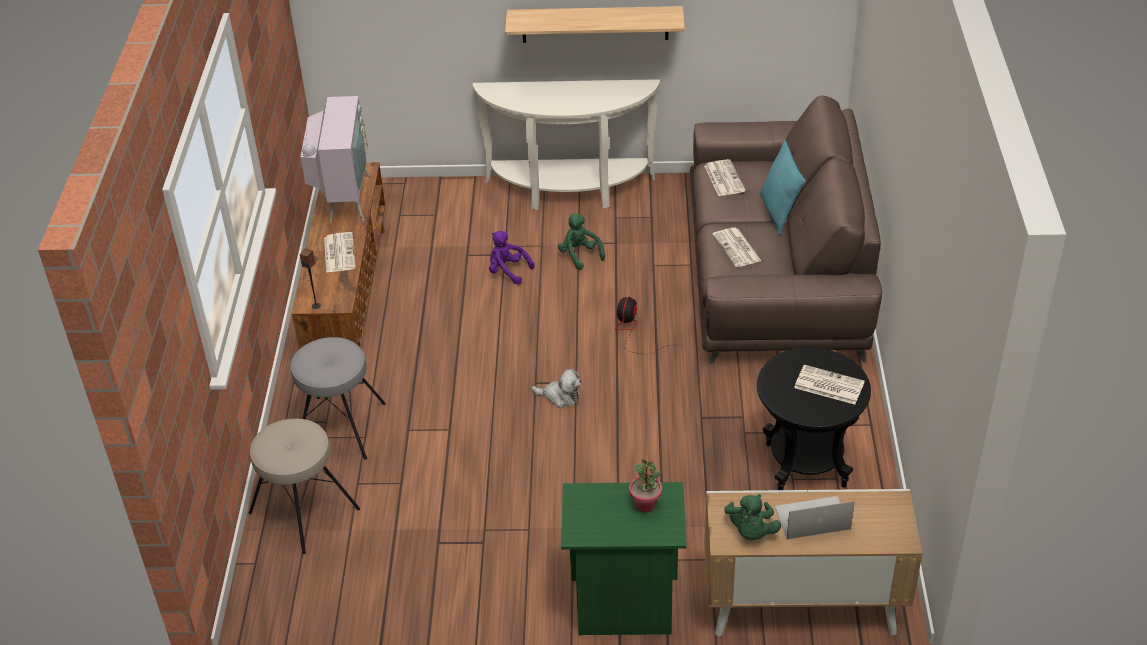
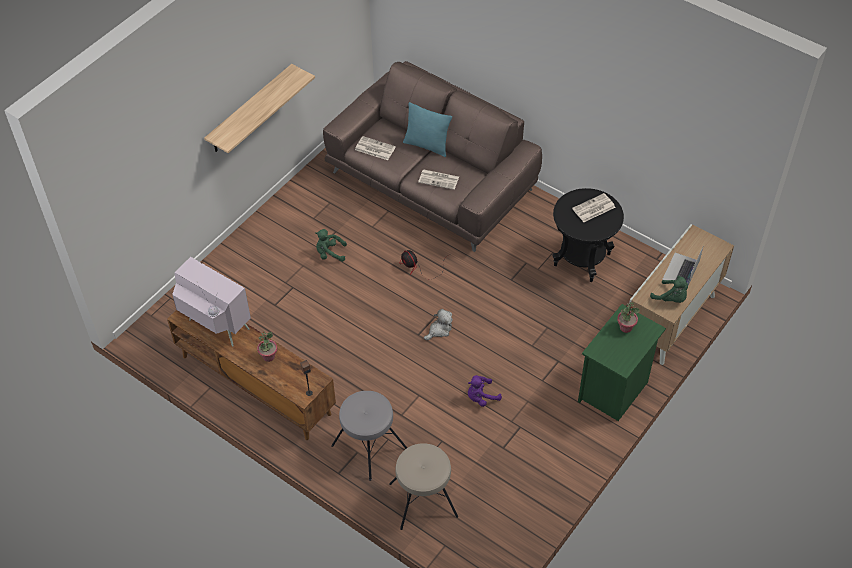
camera: 55 degrees left, 10 degrees up
(339, 252) = (268, 356): newspaper -> potted plant
(508, 271) = (310, 294): purple plush toy -> purple plush toy (481, 397)
(569, 192) = (267, 225): white console table -> none

